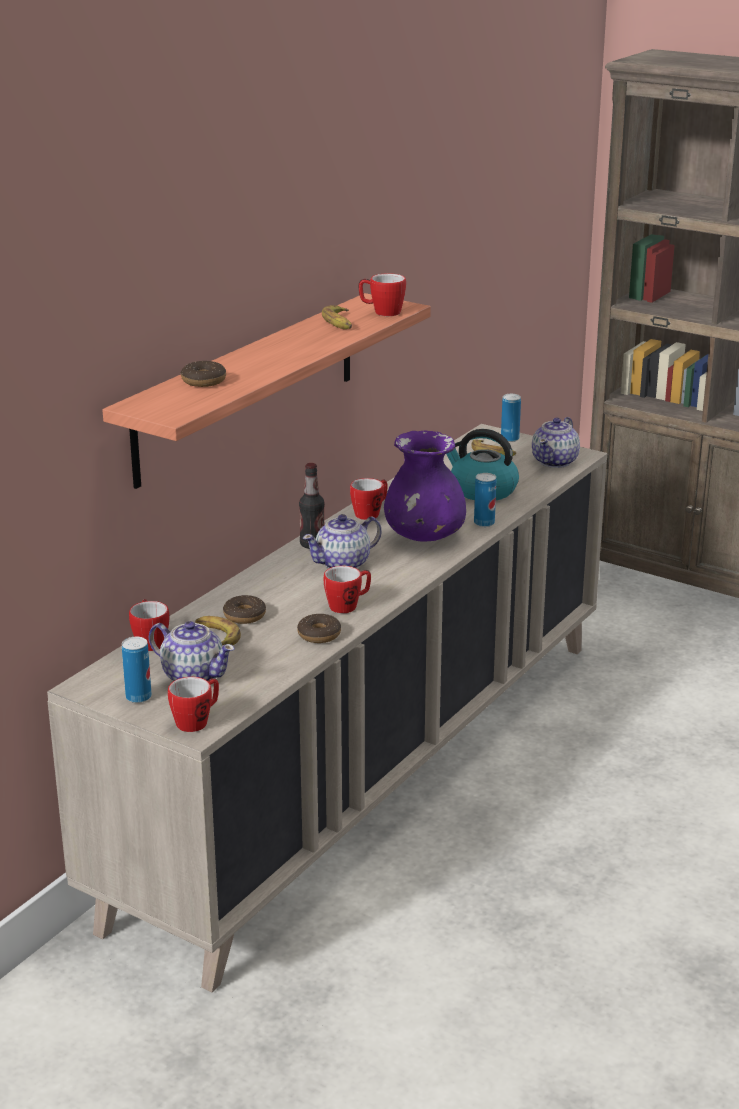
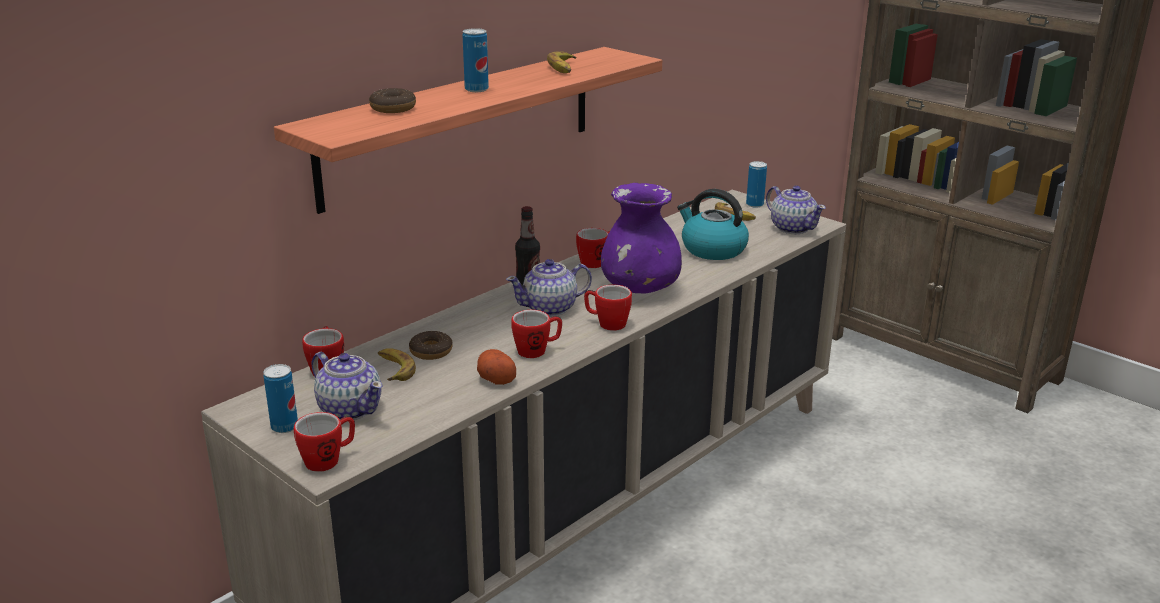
camera: 10 degrees right, 0 degrees up
(319, 635) = (495, 378): donut -> potato
(382, 312) = (610, 62): mug -> mug (607, 324)
(484, 523) = (703, 280): can -> can (476, 89)
(555, 461) = (792, 228): teapot -> teapot turned 75 degrees counterclockwise

